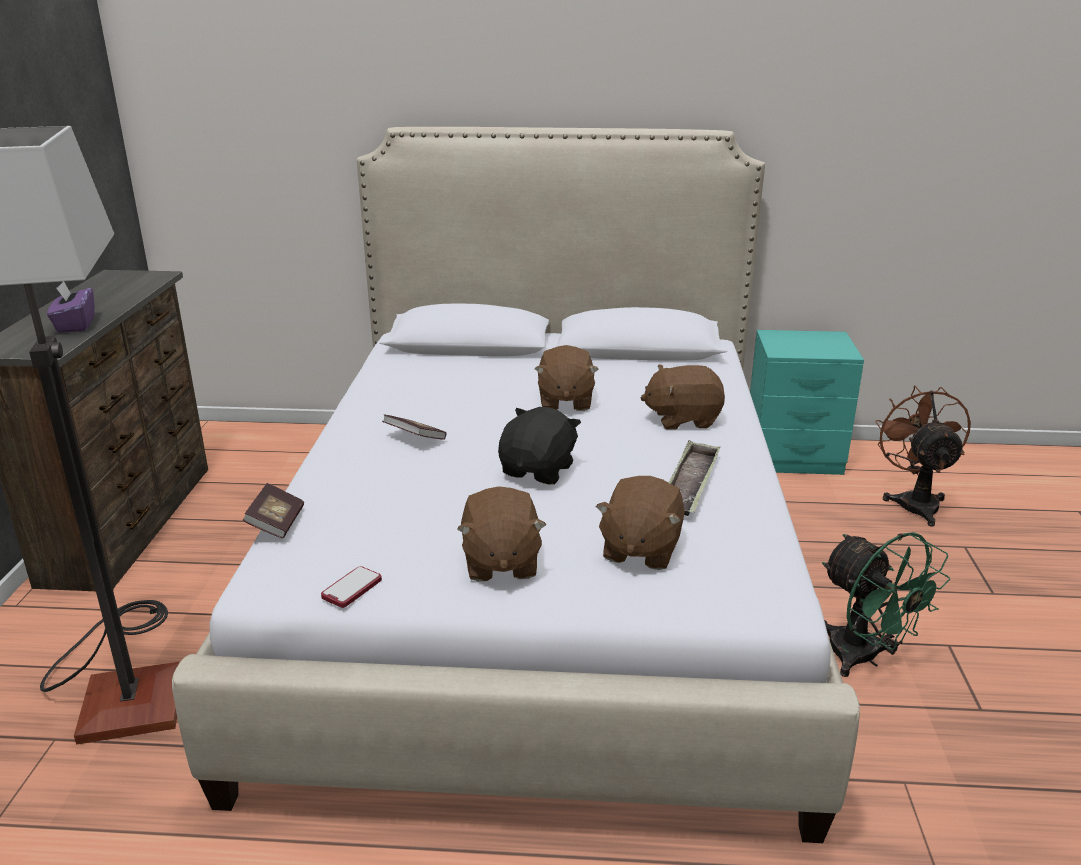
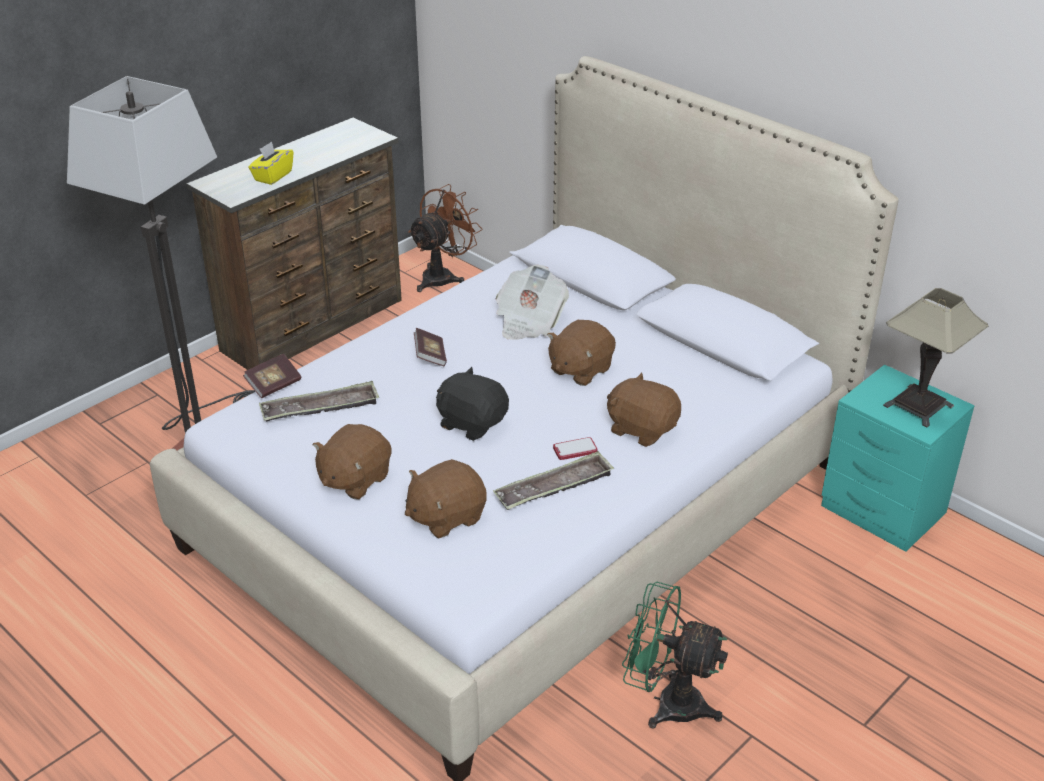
camera: 40 degrees right, 10 degrees up
(75, 325) = (272, 176): purple tissue box -> yellow tissue box
(352, 588) = (258, 452): phone -> phone (575, 450)
(368, 519) = (320, 408): none -> tray
(465, 386) = (529, 321): none -> newspaper
(539, 470) = (472, 423): black plush toy -> black plush toy turned 120 degrees counterclockwise
(818, 343) = (918, 405): none -> table lamp
(864, 658) = (667, 702): green fan -> green fan turned 105 degrees clockwise
(914, 501) = (933, 612): brown fan -> brown fan (443, 276)

